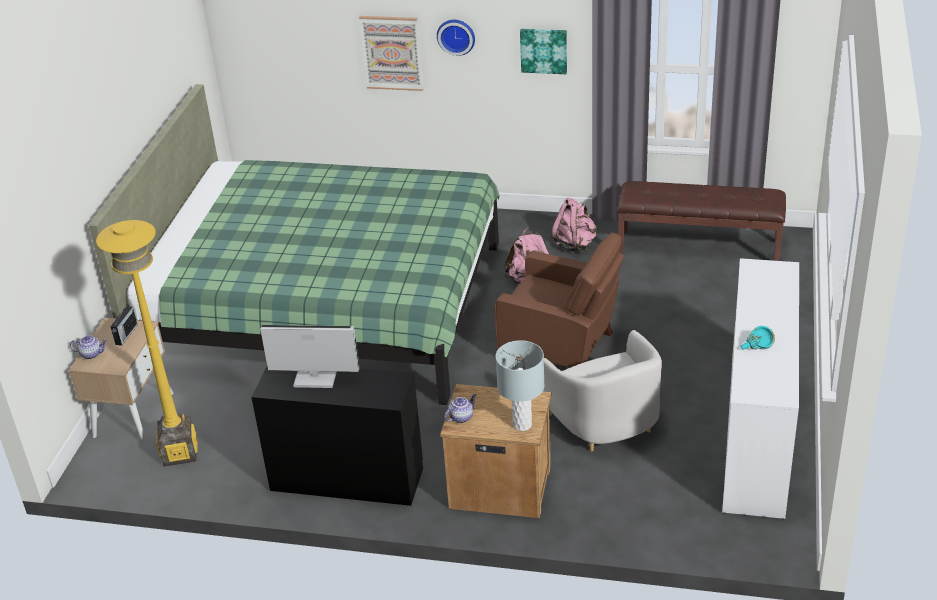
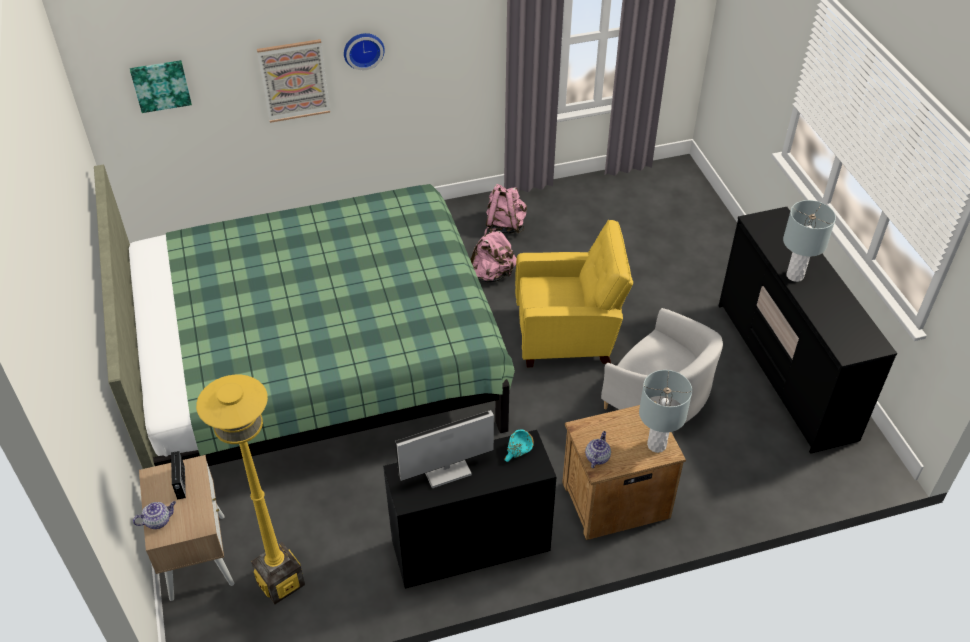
camera: 30 degrees left, 10 degrees up
(544, 50) = (453, 46): picture -> picture (161, 85)
(562, 348) = (568, 336): brown armchair -> yellow armchair
(699, 248) = (613, 198): brown bench -> none
(752, 319) = (794, 275): none -> grey table lamp
(756, 437) = (785, 370): white dresser -> black dresser
(757, 346) = (820, 302): turquoise bowl -> turquoise bowl (517, 452)

